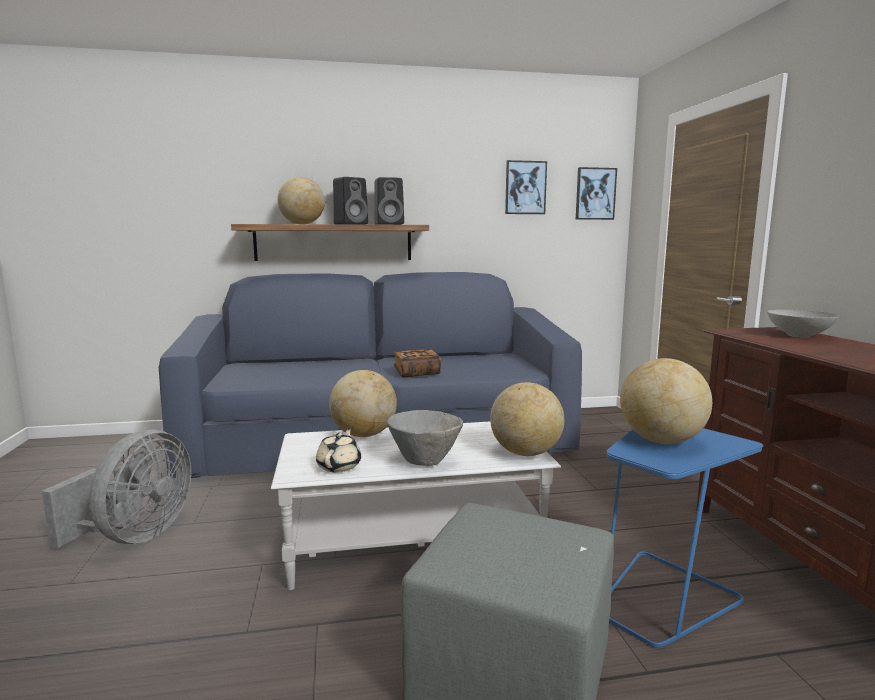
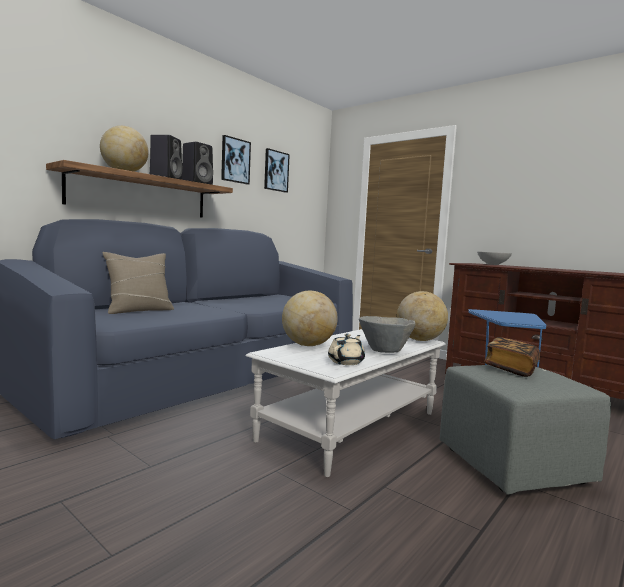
camera: 40 degrees left, 5 degrees down
(135, 536) = (105, 495): grey fan -> none
(302, 367) = (139, 310): none -> beige pillow
(339, 466) = (346, 362): beige teapot -> beige teapot turned 60 degrees clockwise
(417, 373) = (255, 307): book -> book (511, 368)
(595, 194) = (312, 182): picture -> picture (235, 160)
(661, 441) = (504, 316): globe -> none

